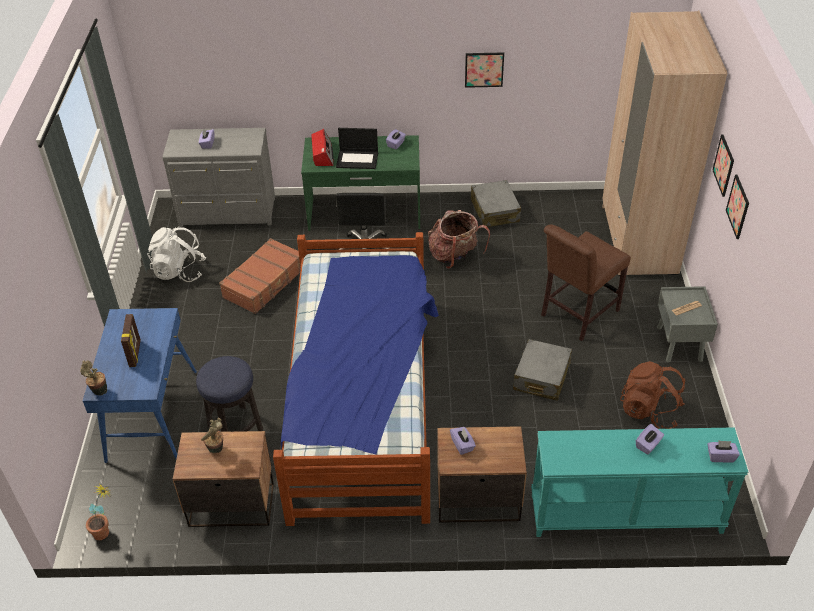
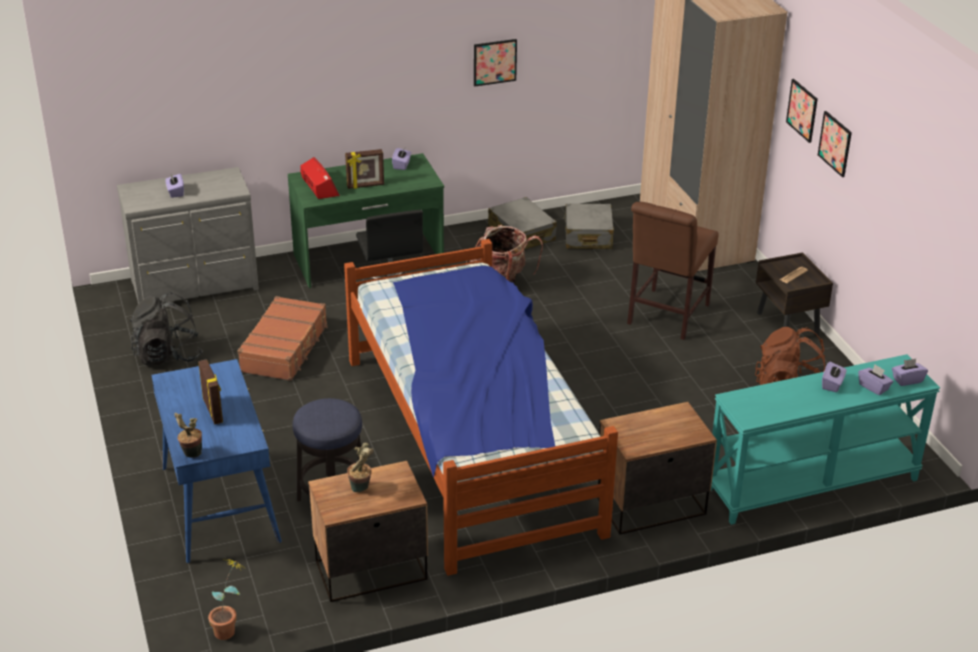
camera: 20 degrees left, 10 degrees down
(179, 271) = (168, 355): white backpack -> black backpack
(358, 159) = (365, 186): laptop -> picture frame
(462, 445) = (636, 429): purple tissue box -> purple tissue box (874, 387)
(541, 377) = (658, 380): grey suitcase -> grey suitcase (588, 236)
(679, 344) = (788, 324): grey nightstand -> brown nightstand

